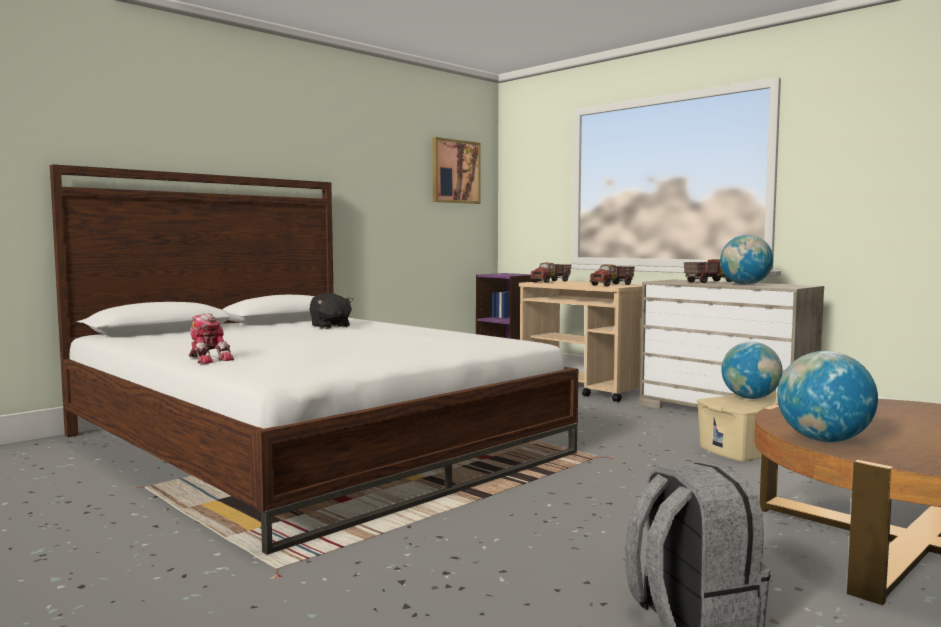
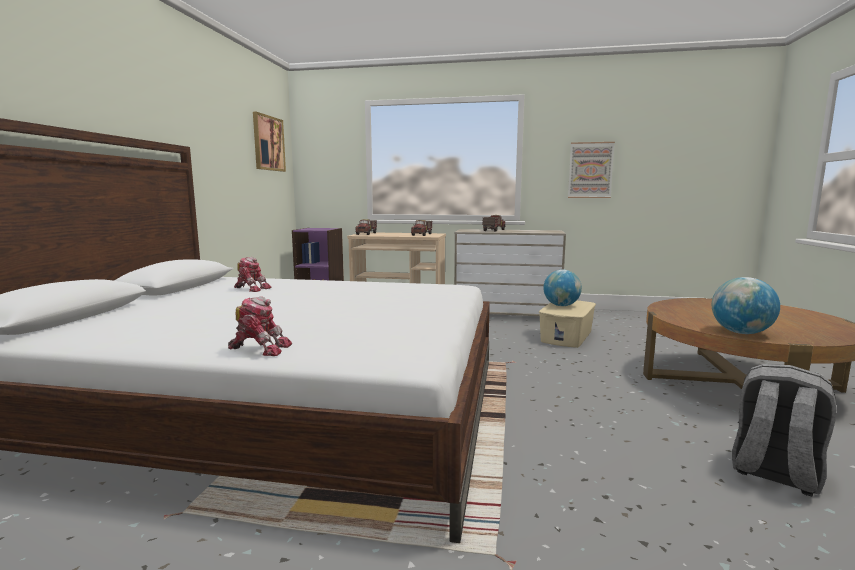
camera: 35 degrees left, 5 degrees up
(330, 326) = (251, 288): black plush toy -> toy robot
(745, 284) = (523, 231): globe -> none
(888, 187) = (590, 170): none -> picture

